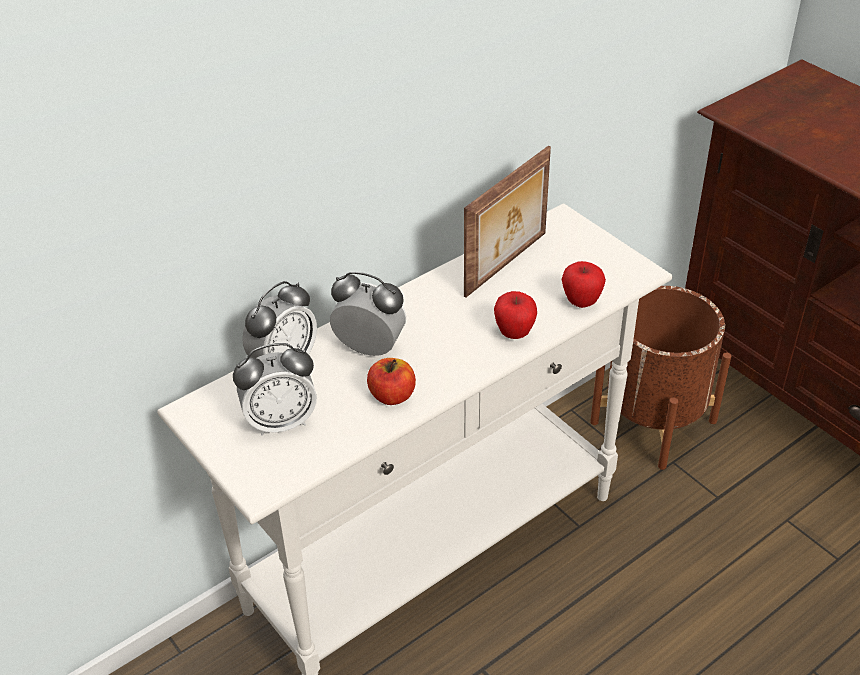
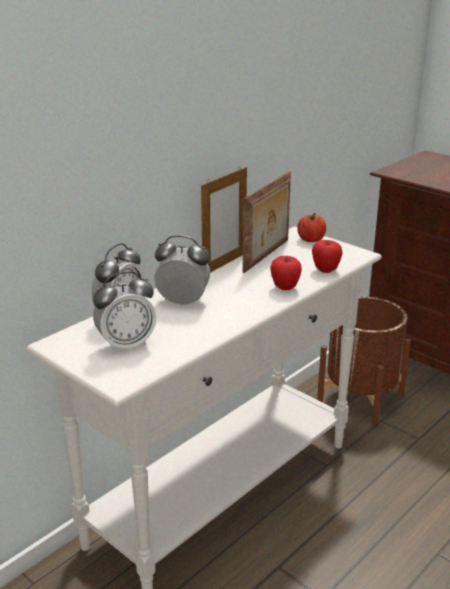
camera: 10 degrees left, 15 degrees down
(392, 396) = (207, 325): apple -> apple (311, 239)
(443, 277) = (224, 264): none -> picture frame

